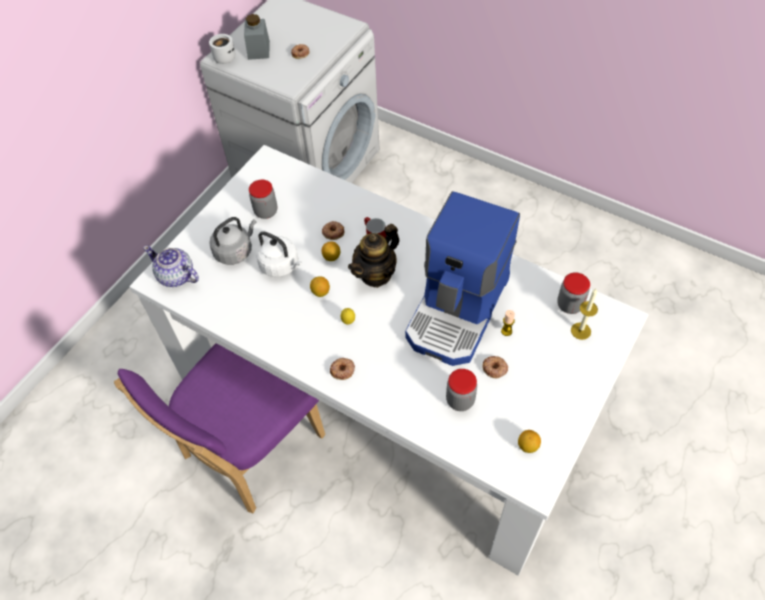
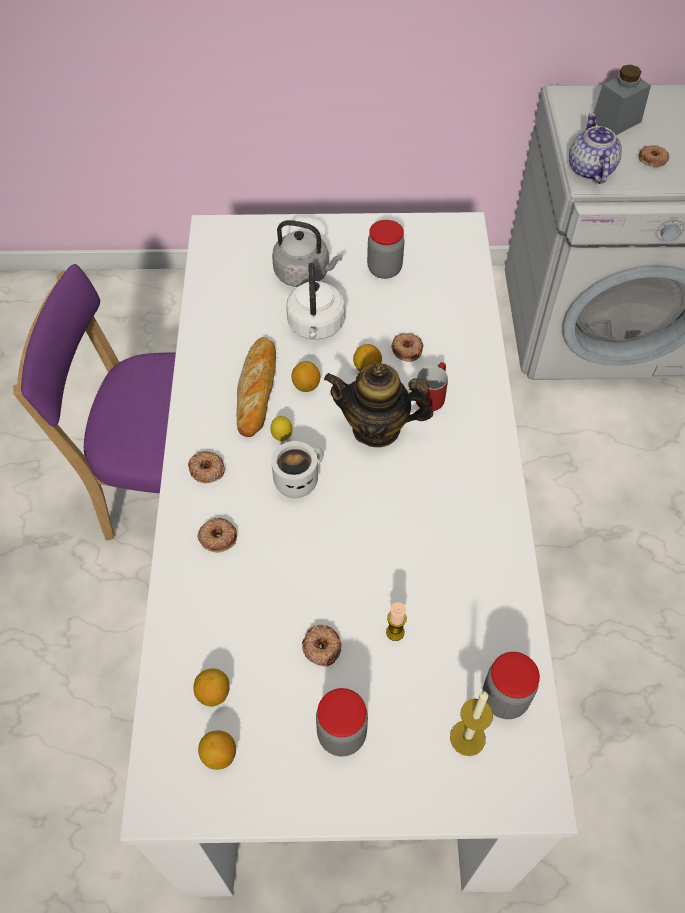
camera: 55 degrees right, 0 degrees up
(176, 276) = (231, 244): teapot -> teapot (590, 170)
(223, 57) = (572, 99): white mug -> white mug (298, 478)
(304, 317) = (257, 389): none -> bread
(393, 385) = (217, 536): none -> donut
(458, 310) = (387, 553): coffee machine -> none
(460, 400) = (243, 628): jar -> jar (341, 734)
(490, 432) = (213, 693): none -> lemon

